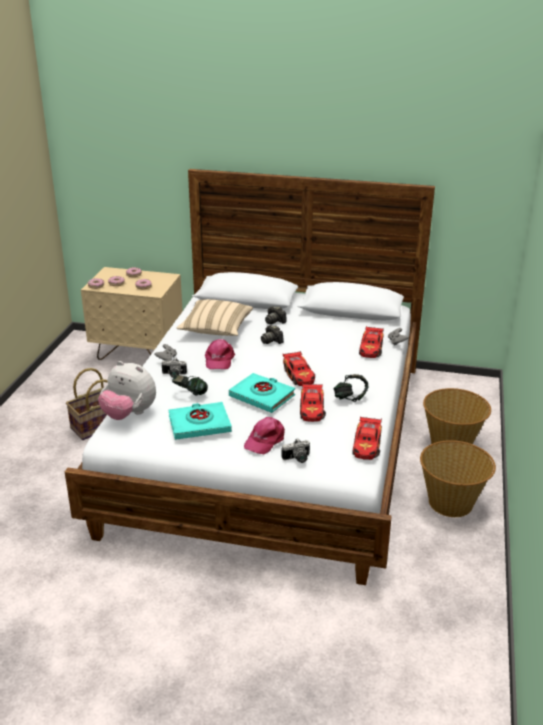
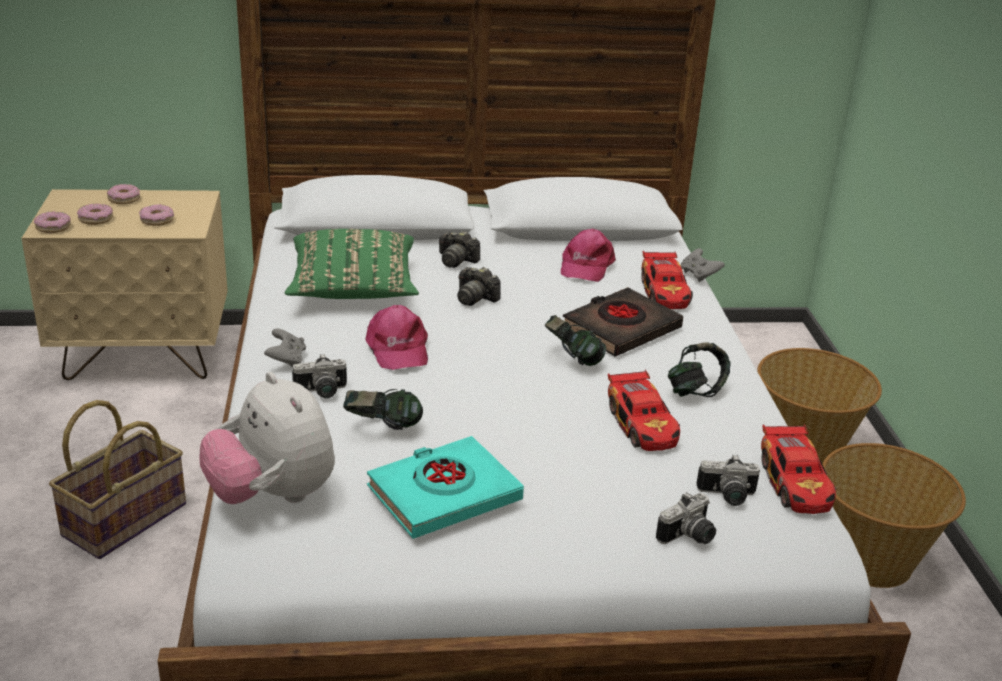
camera: 20 degrees left, 0 degrees up
(129, 414) = (272, 495): plush toy -> plush toy turned 45 degrees clockwise
(216, 329) = (353, 289): beige pillow -> green pillow
(262, 396) = (531, 412): turquoise book -> none
(265, 440) = (596, 506): pink cap -> pink cap (586, 265)
(299, 375) = (572, 359): toy car -> headphones
(328, 446) = (727, 497): none -> camera
(334, 364) = (621, 329): none -> black book

